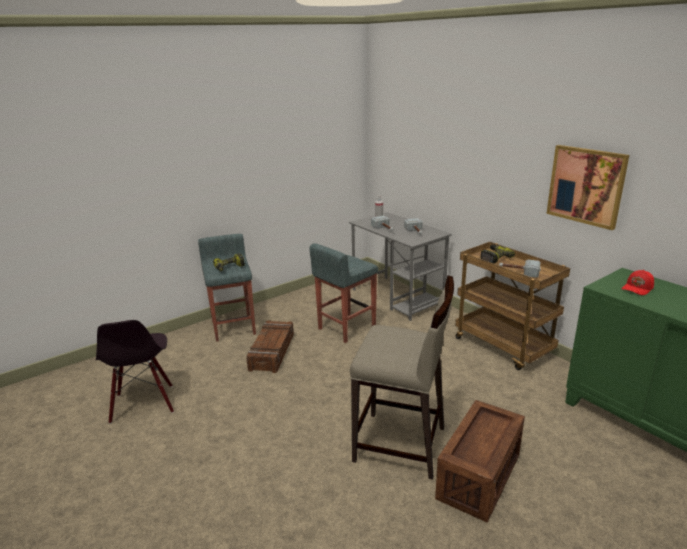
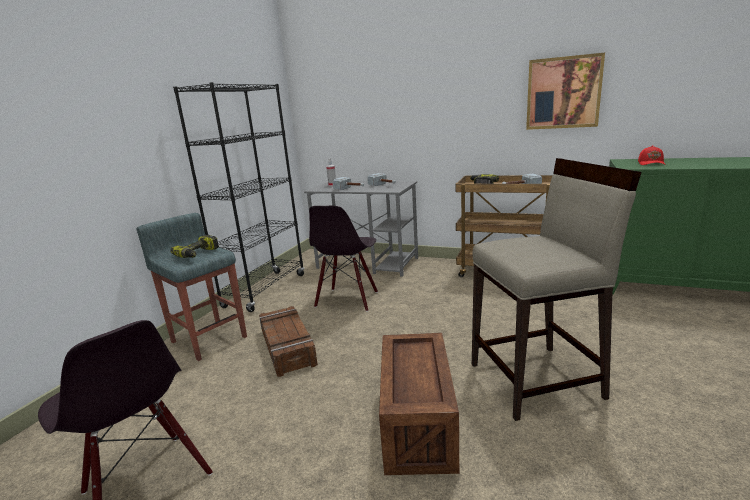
camera: 30 degrees left, 5 degrees down
(299, 299) = (265, 290): none -> black bookcase
(346, 328) = (347, 300): grey stool -> black chair
(478, 476) = (638, 377): crate -> crate (417, 423)

